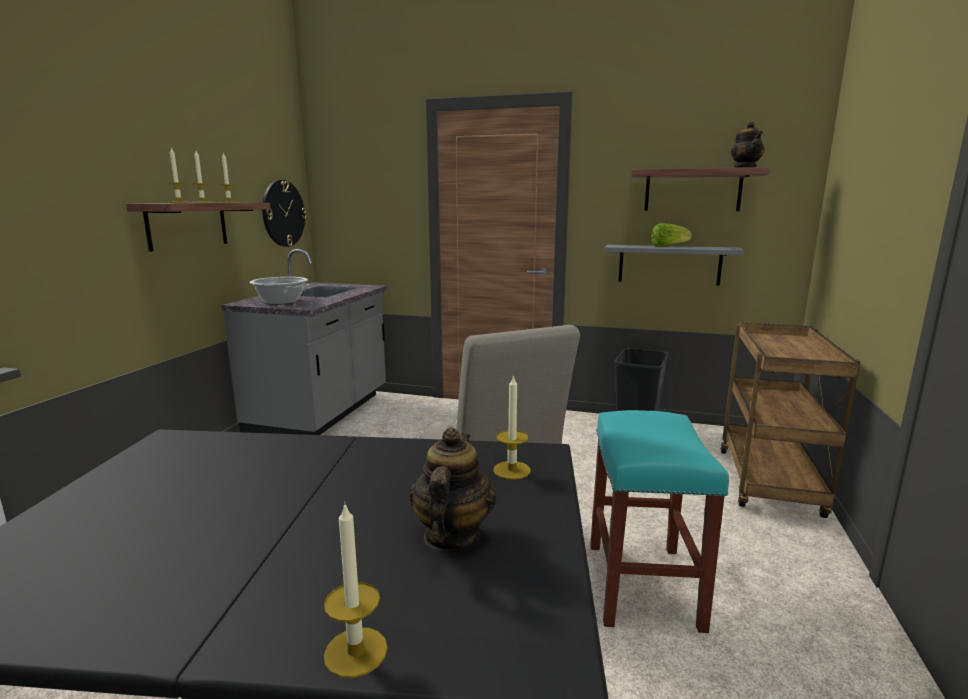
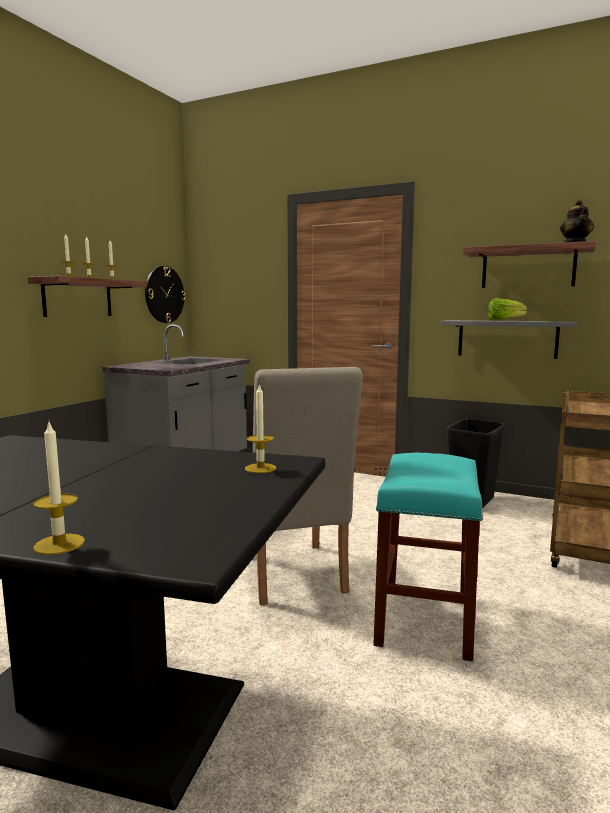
camera: 10 degrees right, 5 degrees down
(280, 302) = (151, 366): cooking pot -> none
(451, 535) = (179, 497): teapot -> none

